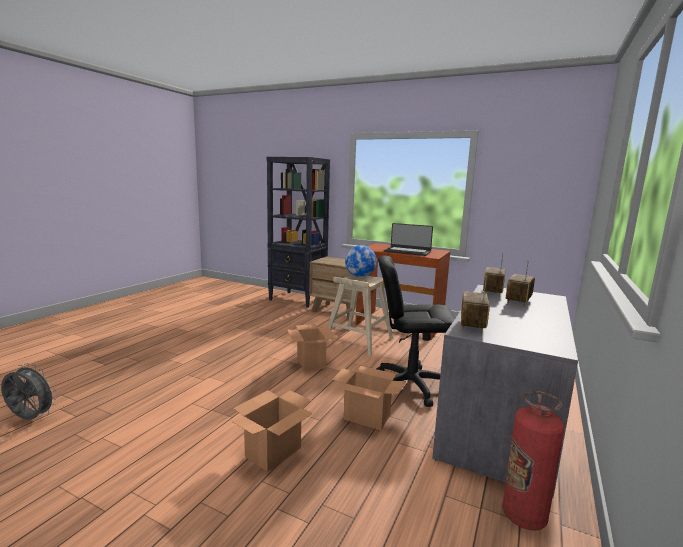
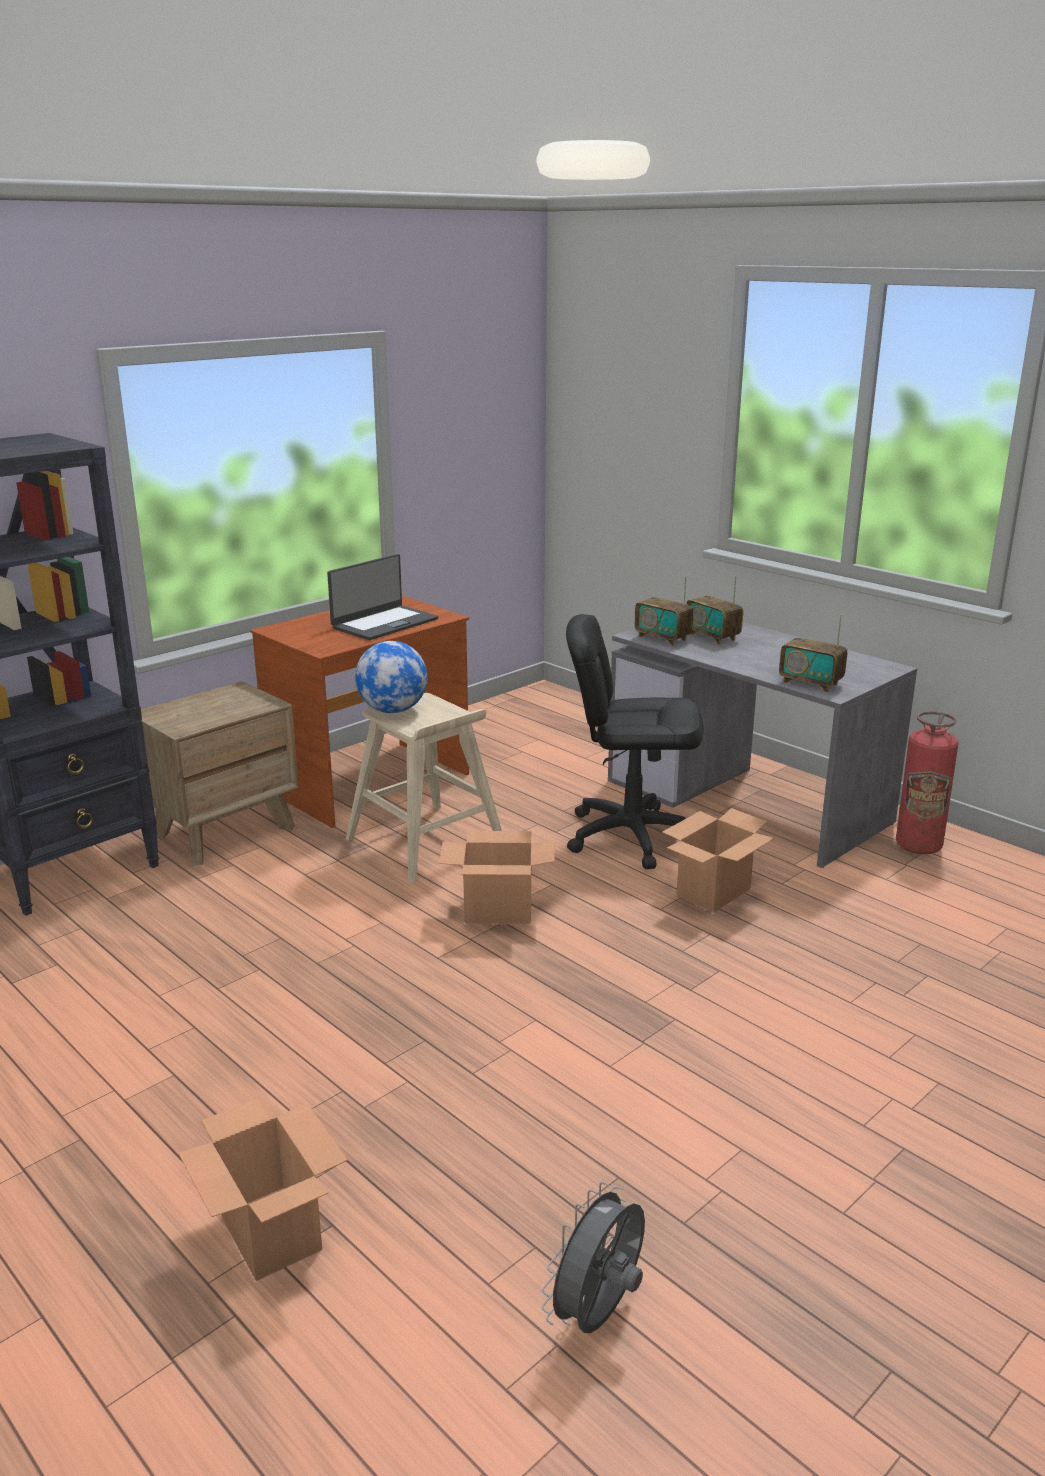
camera: 70 degrees left, 10 degrees up
(273, 452) = (785, 985): cardboard box -> cardboard box (269, 1232)
(410, 385) = (630, 836): black office chair -> black office chair turned 75 degrees clockwise

